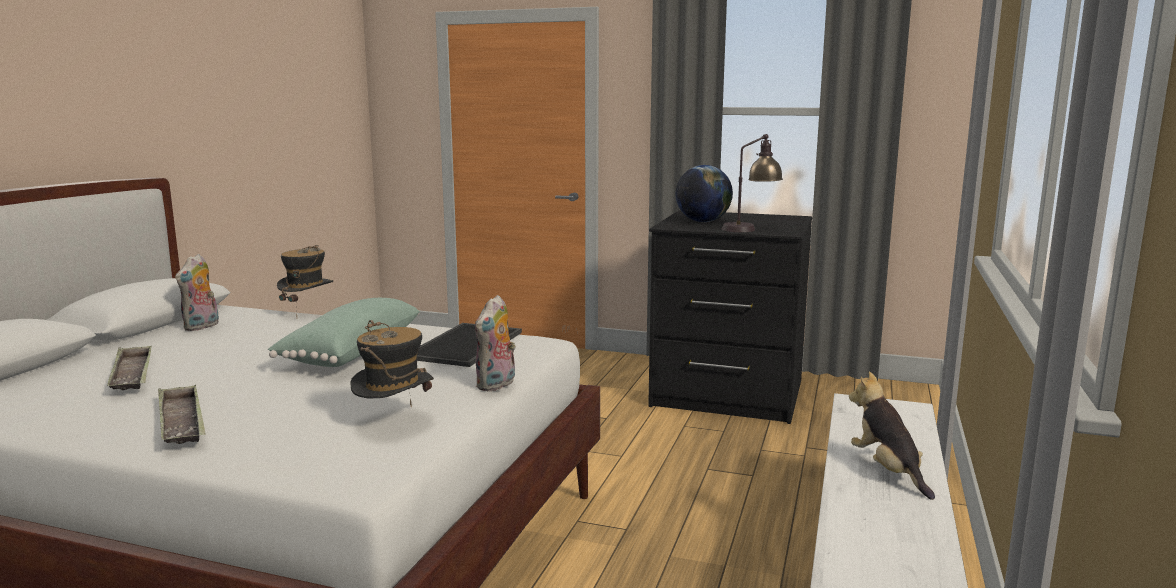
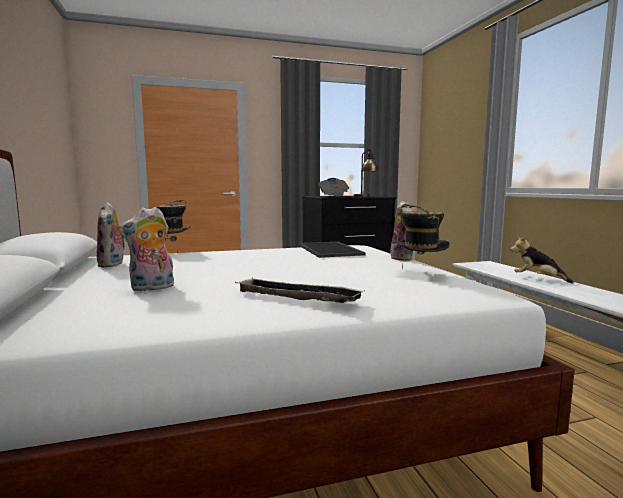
camera: 35 degrees left, 5 degrees down
(132, 375) = (152, 288): tray -> plush toy
(350, 351) = (273, 260): green pillow -> none
(703, 222) = (334, 196): globe -> newspaper

